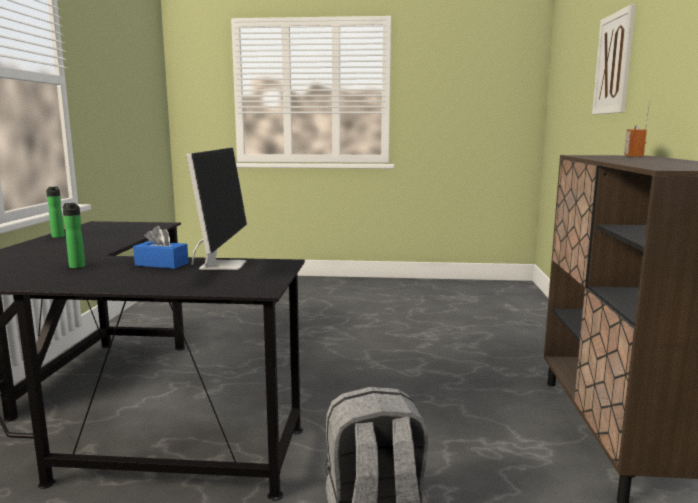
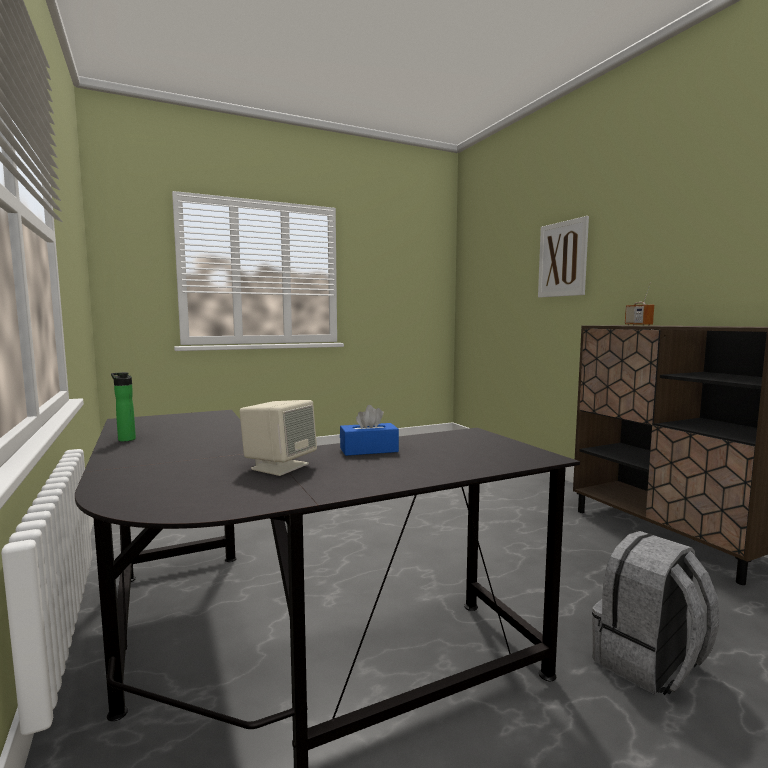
camera: 30 degrees left, 5 degrees down
(77, 266) = (279, 466): bottle -> beige speaker
(222, 265) = (429, 441): monitor -> none

